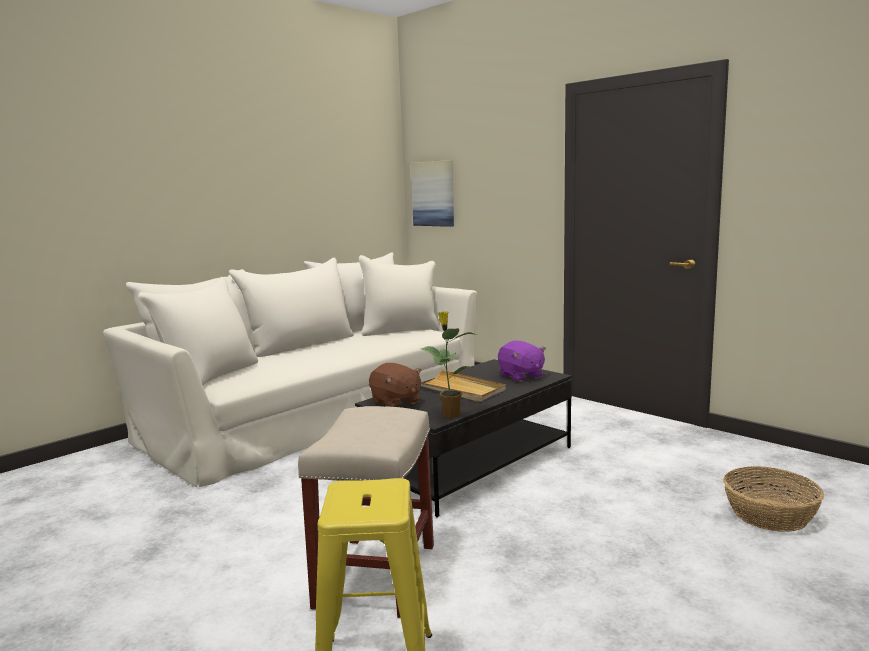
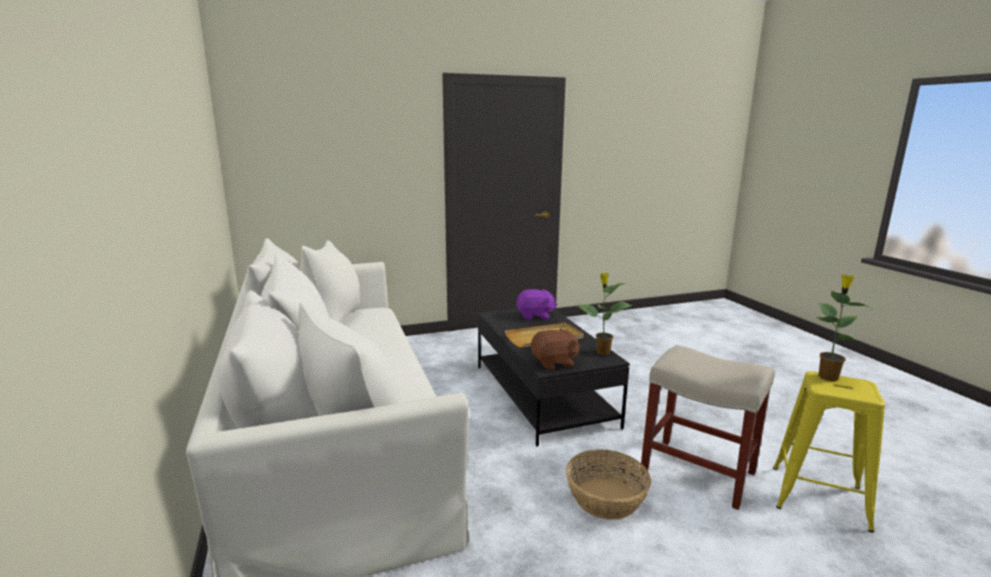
camera: 65 degrees left, 5 degrees up
(393, 489) = (827, 376): none -> potted plant
(433, 194) = (276, 167): picture -> none
(770, 515) = (671, 343): basket -> basket (606, 498)

